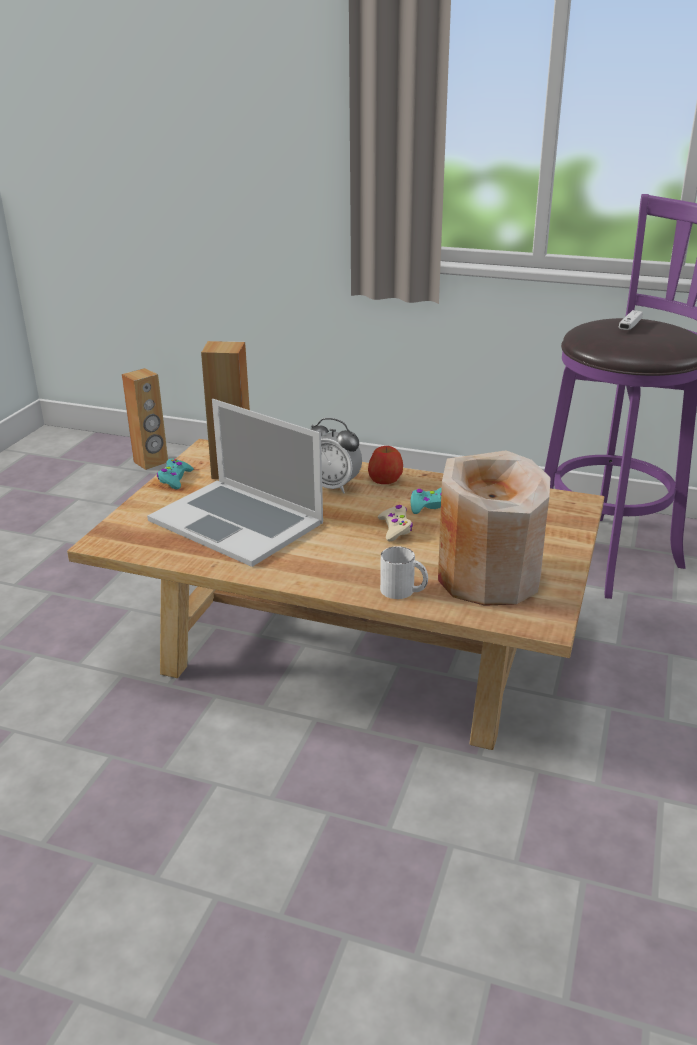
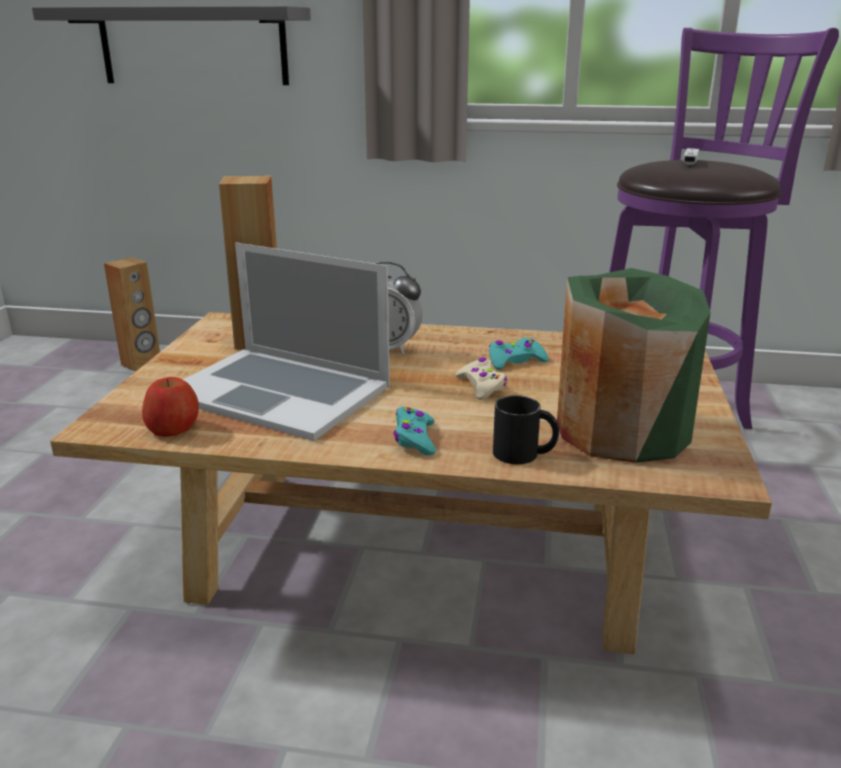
camera: 10 degrees left, 5 degrees down
(175, 479) = (188, 352): turquoise game controller -> turquoise game controller (414, 439)
(204, 185) = (193, 46): none -> grey shelf
(385, 479) = (447, 338): apple -> apple (173, 428)
(404, 591) = (524, 454): white mug -> black mug
(487, 577) = (620, 430): beige vase -> green vase

